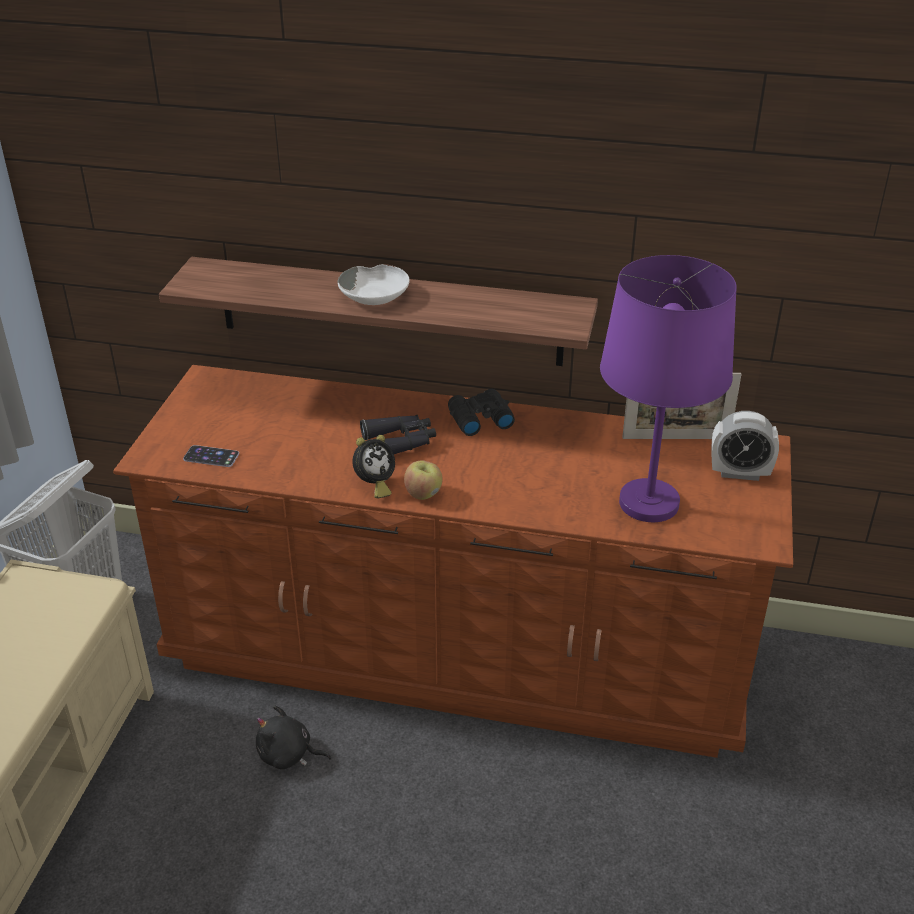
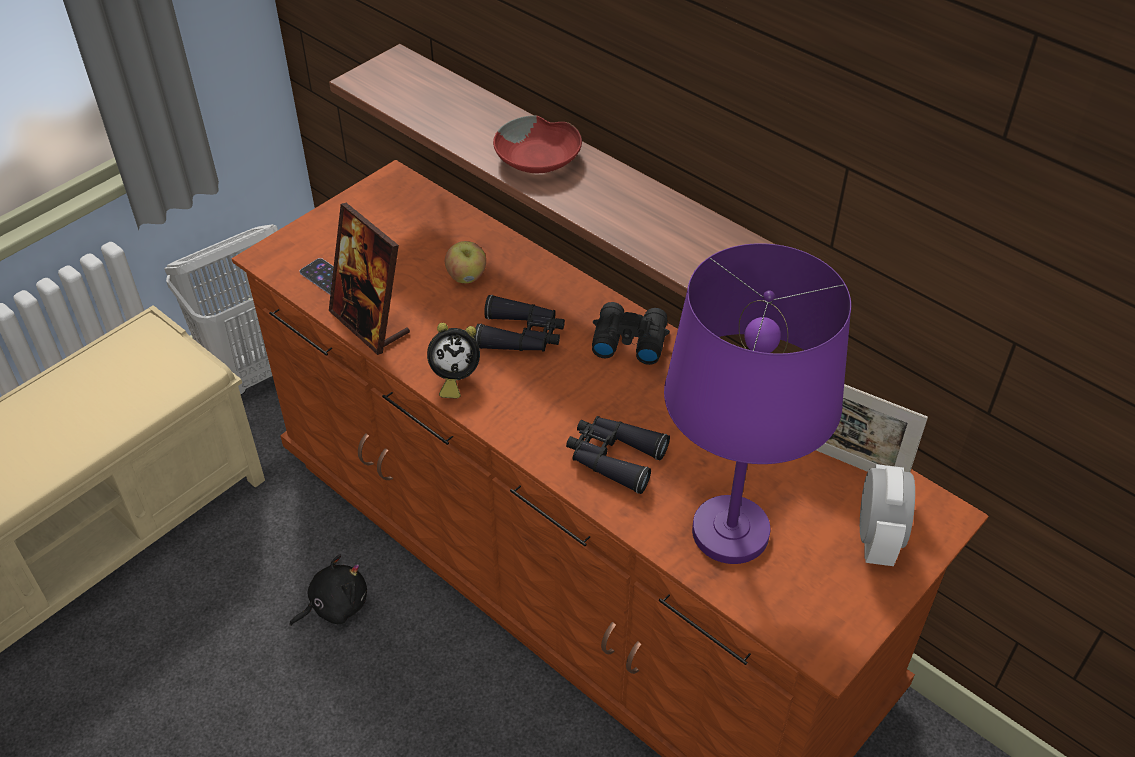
camera: 30 degrees right, 10 degrees up
(275, 474) = (370, 323): none -> picture frame
(288, 755) = (335, 605): black plush toy -> black plush toy turned 105 degrees clockwise
(375, 295) = (539, 158): white bowl -> red bowl
(423, 494) = (494, 411): apple -> apple (467, 277)
(534, 490) = (613, 458): none -> black binoculars
(739, 473) = (876, 540): alarm clock -> alarm clock turned 120 degrees counterclockwise

